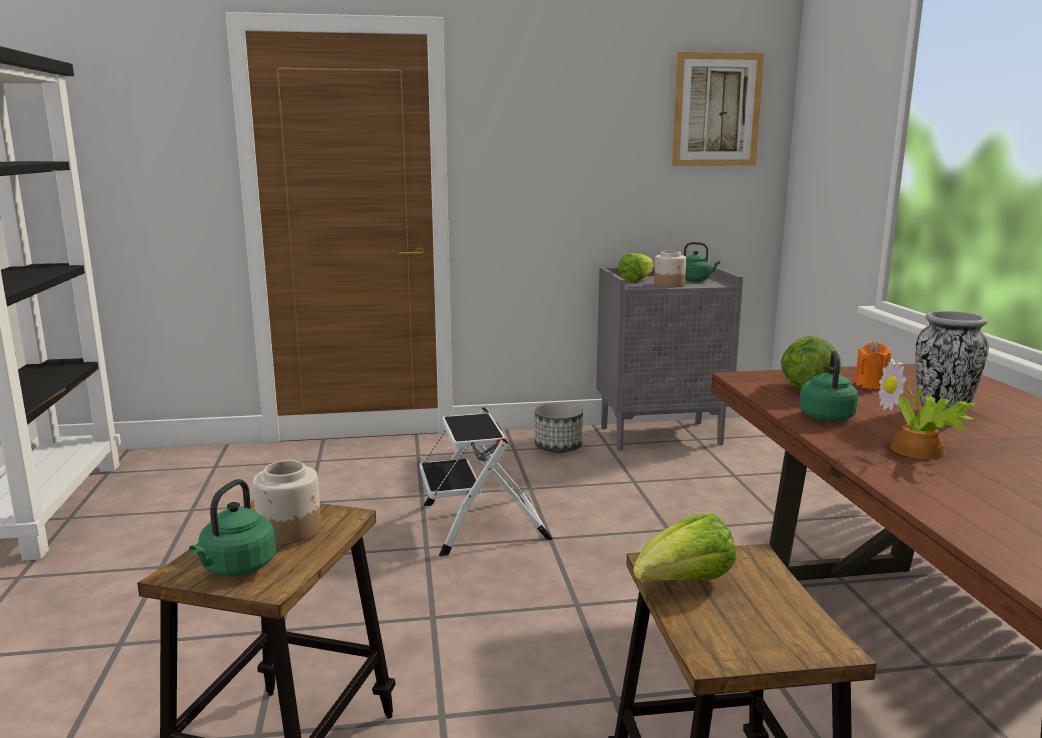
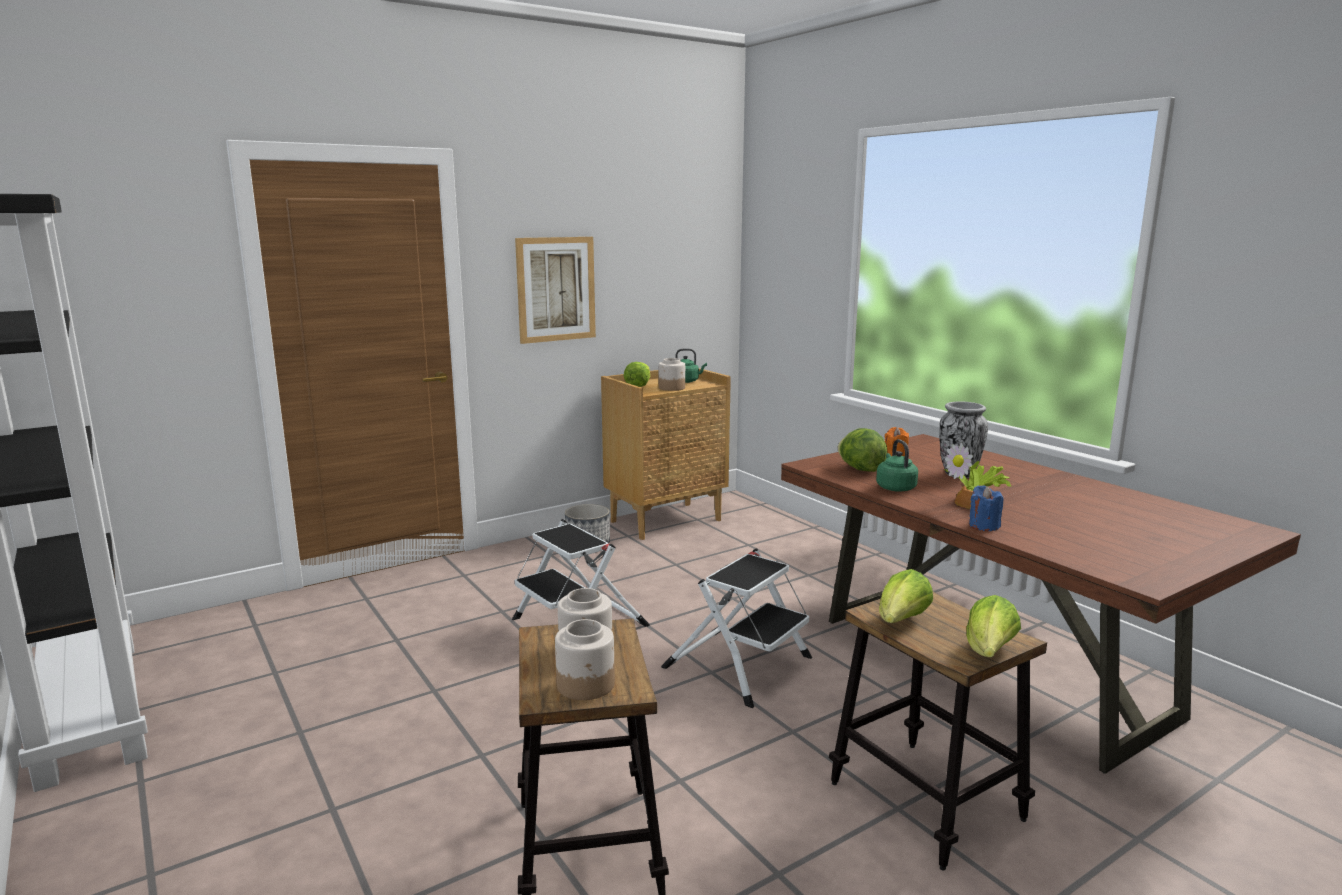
camera: 25 degrees left, 0 degrees up
(236, 568) = (586, 685): green kettle -> jar
(614, 604) = (738, 664): none -> step ladder
(661, 435) = (666, 520): grey cabinet -> brown cabinet
(716, 110) = (685, 232): picture -> picture (556, 289)
(764, 654) = (989, 652): none -> lettuce
(898, 480) = (983, 526): none -> blue candle

